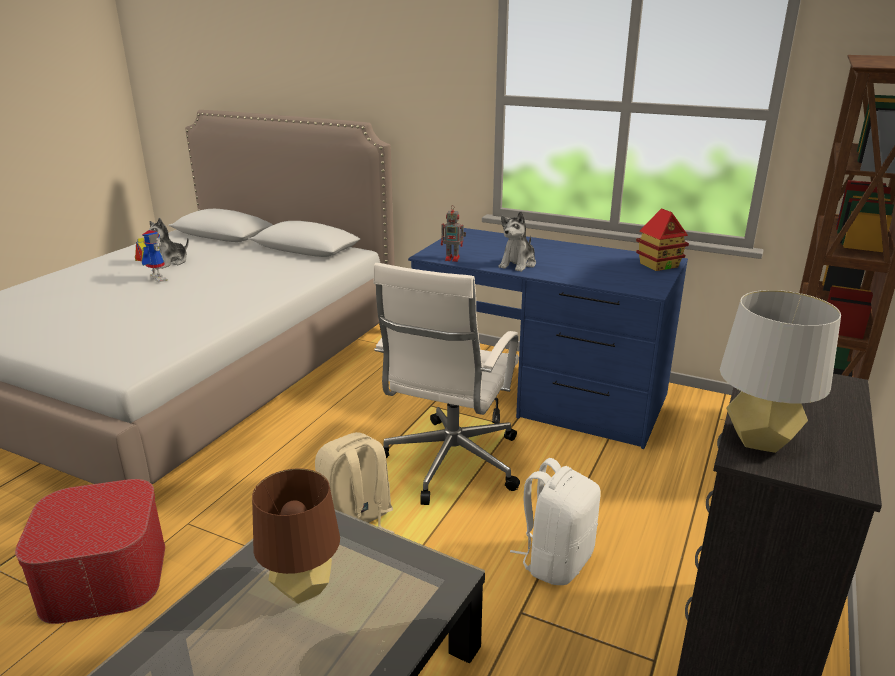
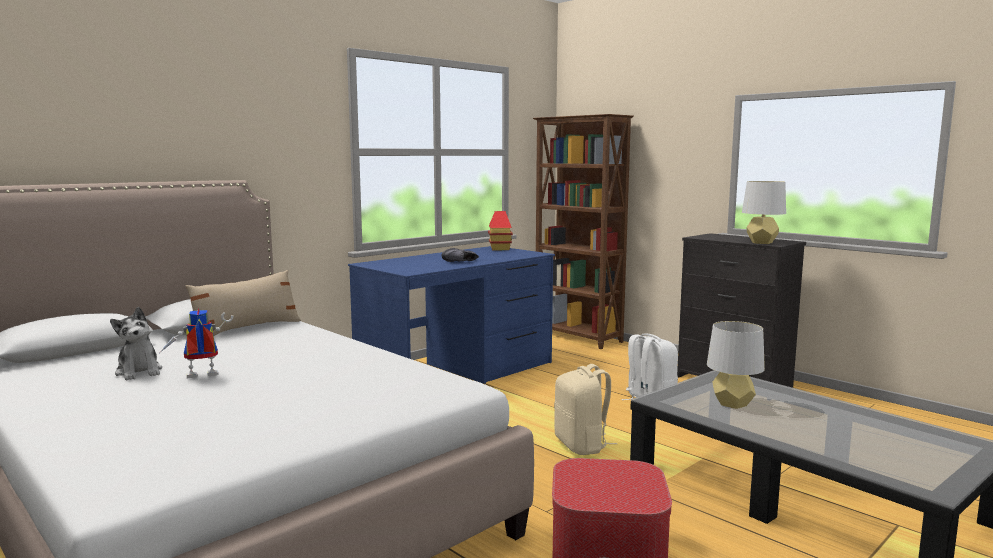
camera: 70 degrees left, 15 degrees down
(297, 259) = (247, 329): none -> beige pillow
(302, 589) = (732, 404): brown table lamp -> grey table lamp
(450, 464) = (528, 409): white office chair -> none
(453, 258) = (427, 269): toy robot -> none
(518, 264) = (461, 262): plush toy -> black shoe

